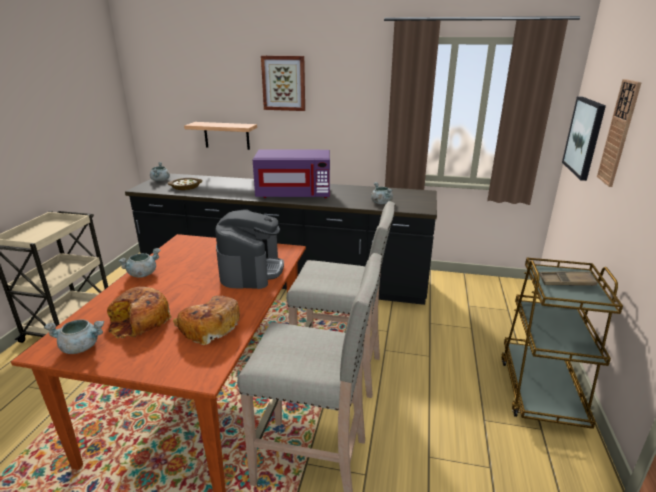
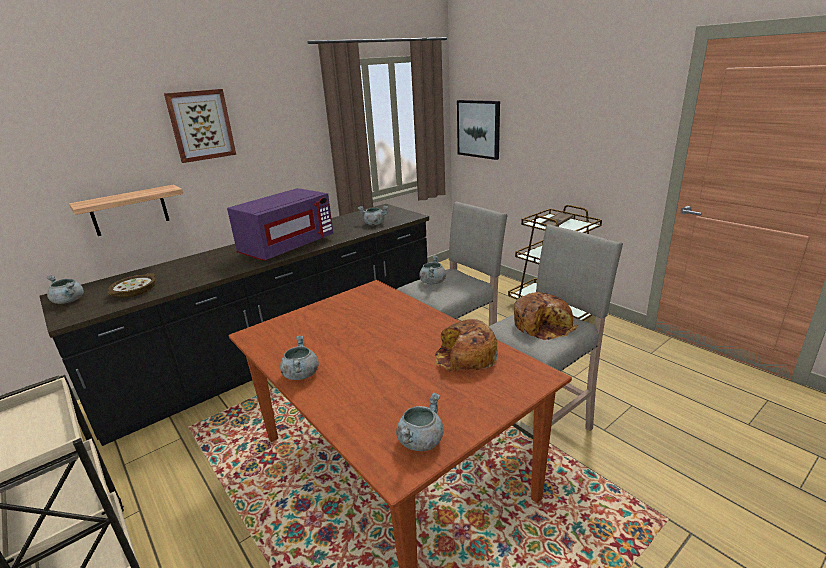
camera: 50 degrees left, 0 degrees up
(139, 322) = (410, 394): bread -> bread (543, 325)
(251, 270) = (385, 313): coffee machine -> none
(332, 269) = (432, 282): none -> grey cooking pot
(619, 133) = (528, 117): wall clock -> none

